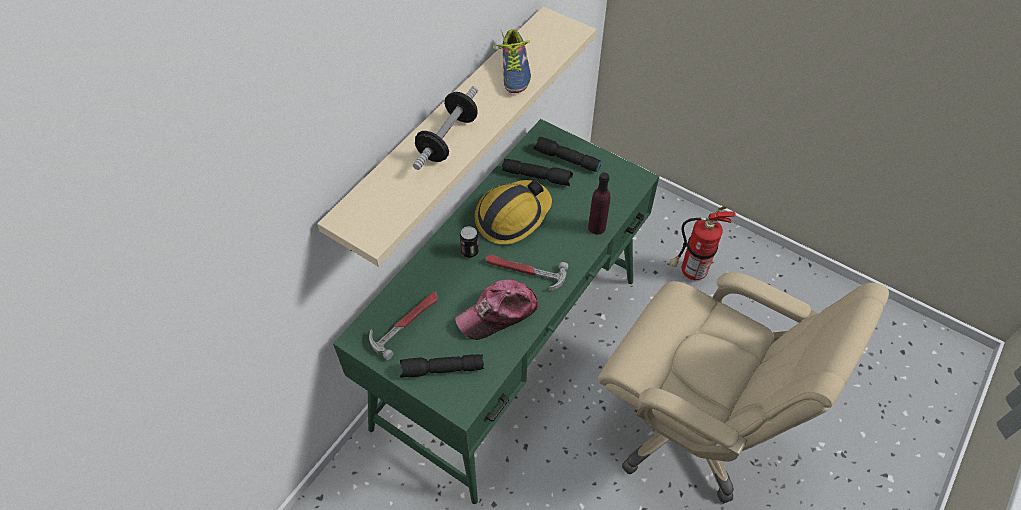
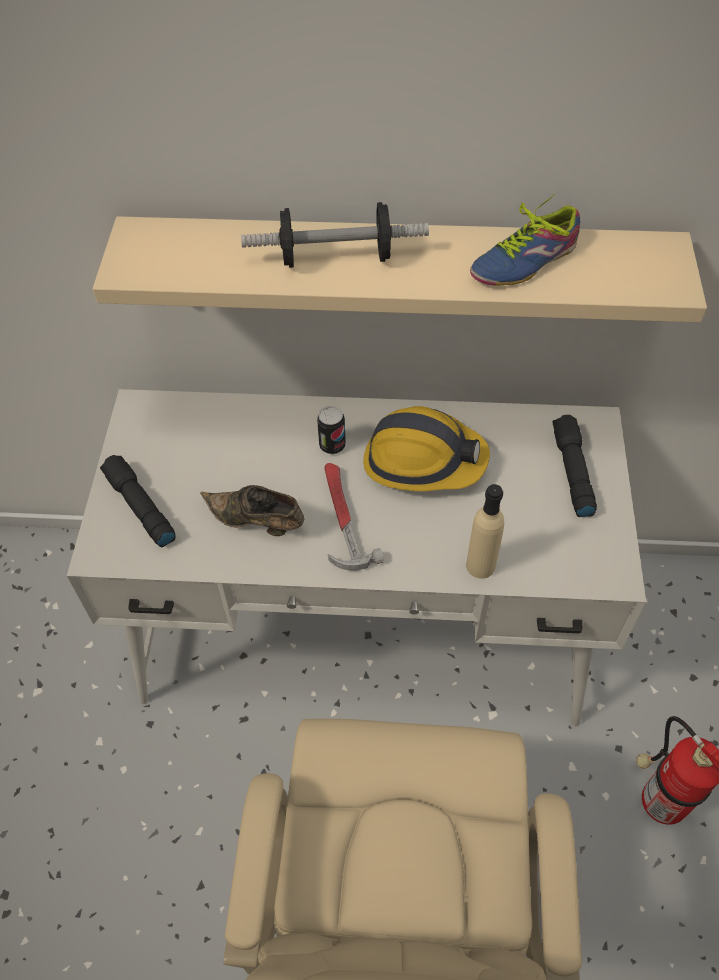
camera: 60 degrees right, 0 degrees up
(406, 323) = (185, 438): hammer -> none
(498, 313) = (257, 522): cap -> brown shoe
(509, 351) = (363, 629): green desk -> white desk
(537, 176) = (513, 454): black flashlight -> none
(597, 227) = (480, 565): purple bottle -> beige bottle

